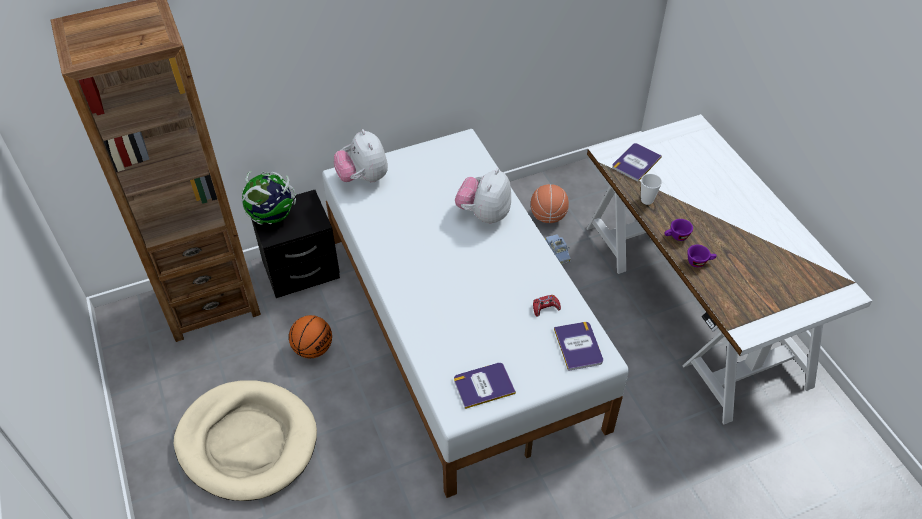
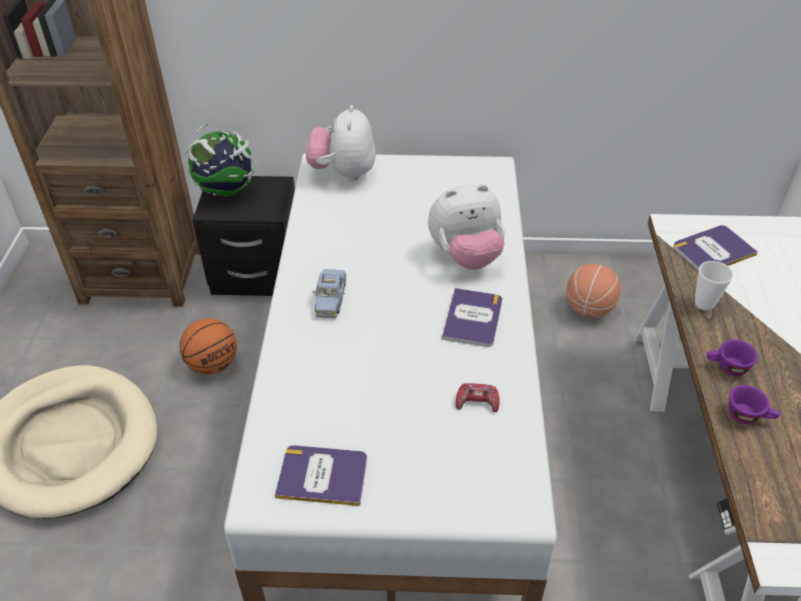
camera: 25 degrees right, 5 degrees down
(484, 214) = (465, 256): plush toy -> plush toy turned 150 degrees counterclockwise
(557, 252) = (578, 356): blue toy car -> blue toy car (330, 298)
(578, 346) = (494, 473): book -> book (472, 318)

